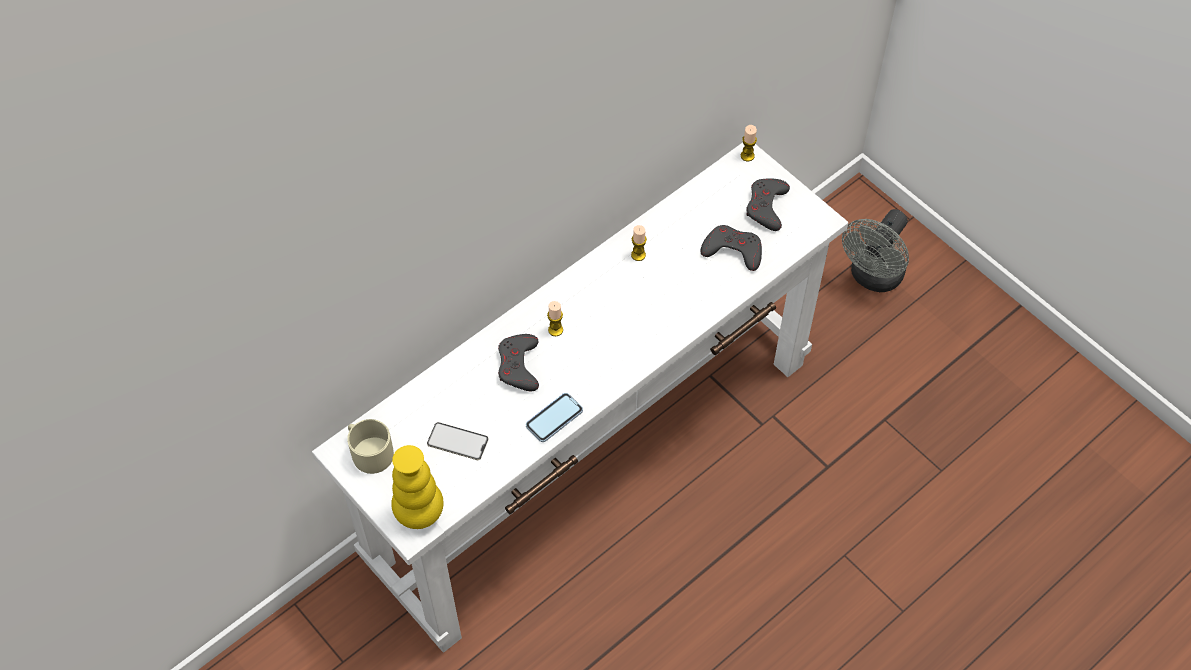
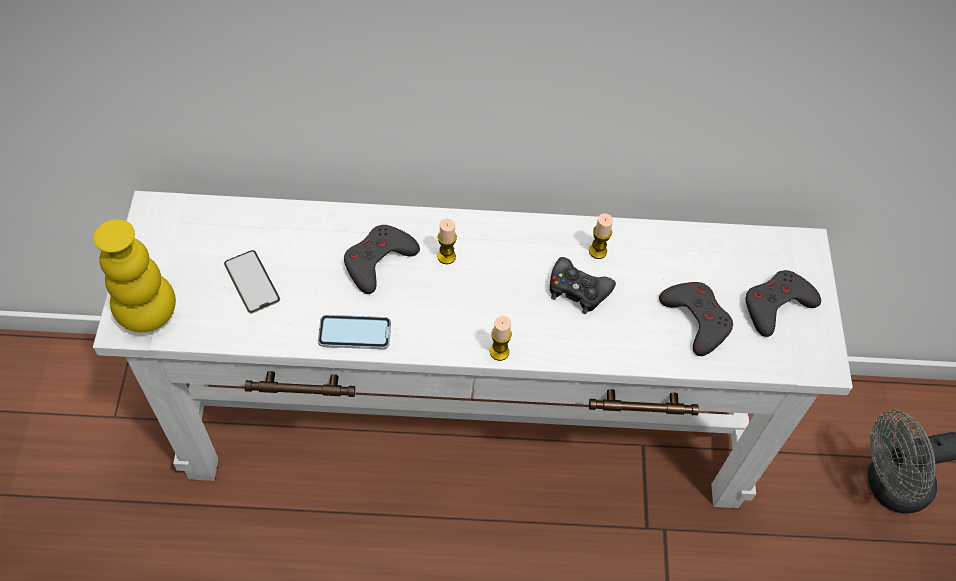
camera: 40 degrees right, 0 degrees up
(369, 451) = (174, 228): beige mug -> none
(651, 287) = (577, 290): none -> black game controller
(747, 156) = (807, 244): candle -> candle (499, 352)

